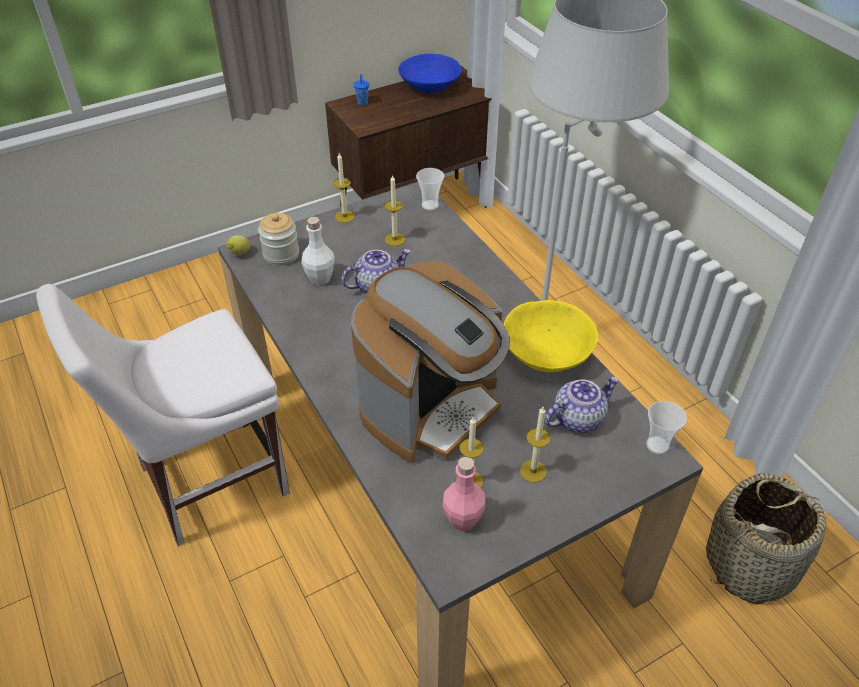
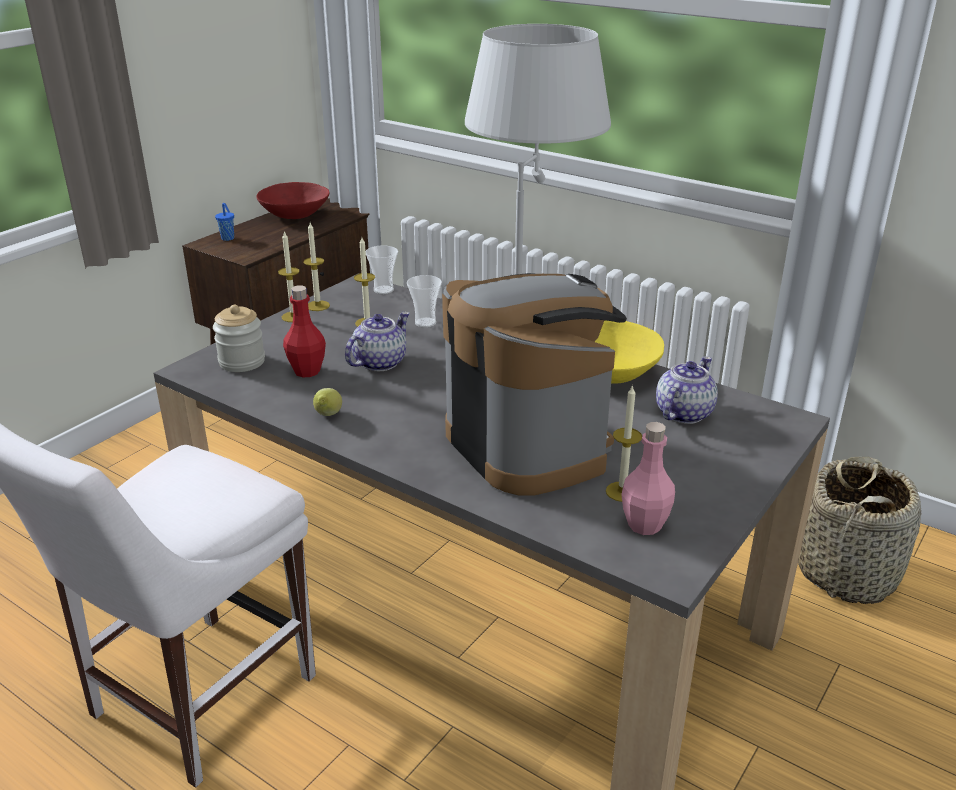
camera: 25 degrees left, 15 degrees down
(239, 254) = (188, 373): lemon -> lemon (328, 416)
(320, 278) = (307, 371): white bottle -> red bottle
(430, 86) = (295, 215): blue bowl -> red bowl
(432, 408) = (528, 444): coffee machine -> coffee machine turned 45 degrees counterclockwise
(533, 471) = (678, 465): candle -> candle (317, 306)
(657, 445) = (775, 413): cup -> cup (425, 322)

